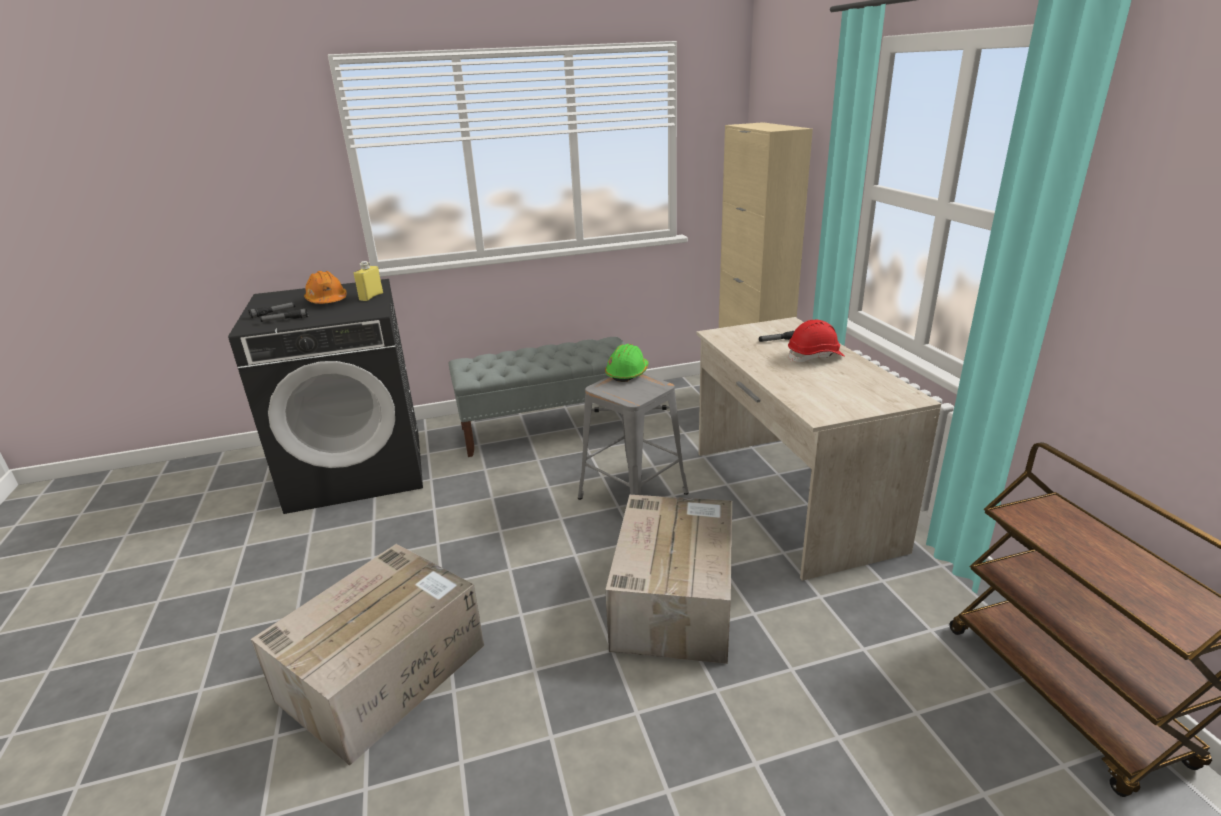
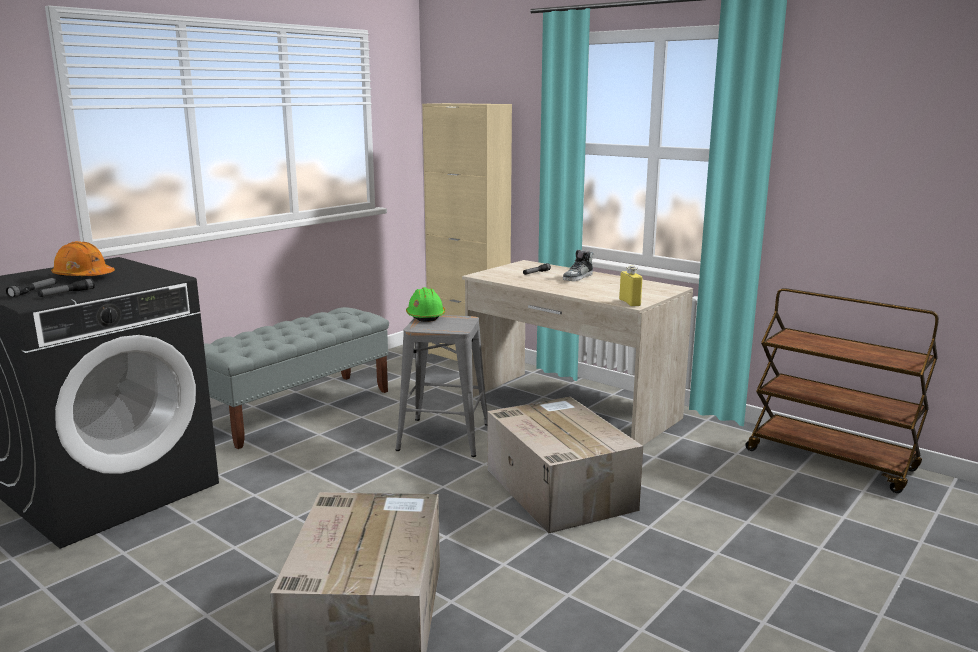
camera: 35 degrees left, 10 degrees down
(371, 297) = (135, 269): yellow bottle -> yellow bottle (629, 302)
(815, 357) = (578, 277): red hard hat -> shoe

